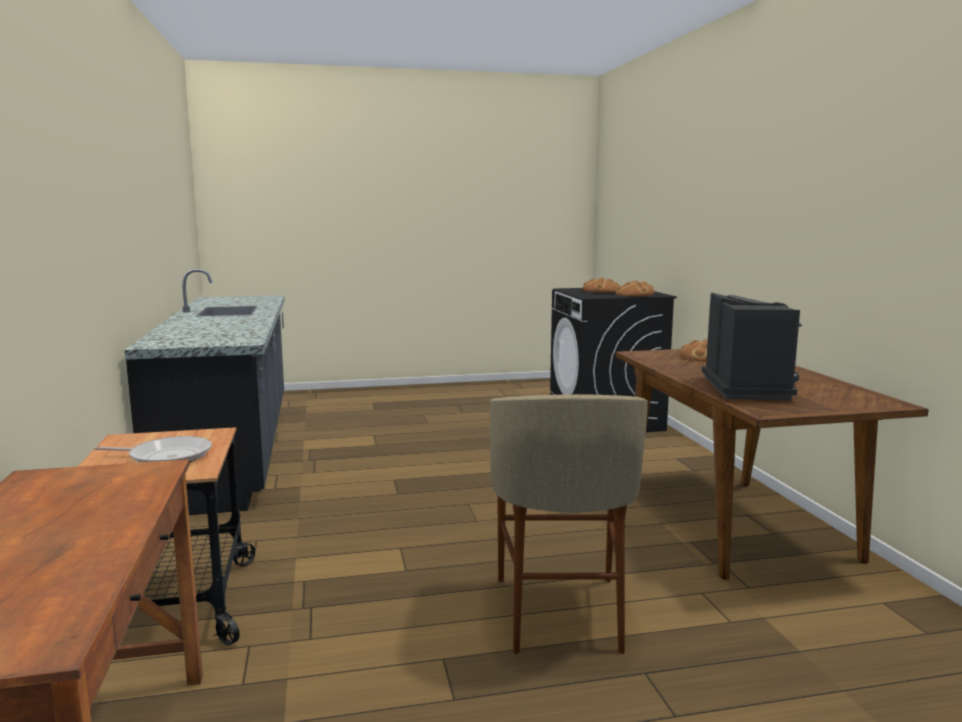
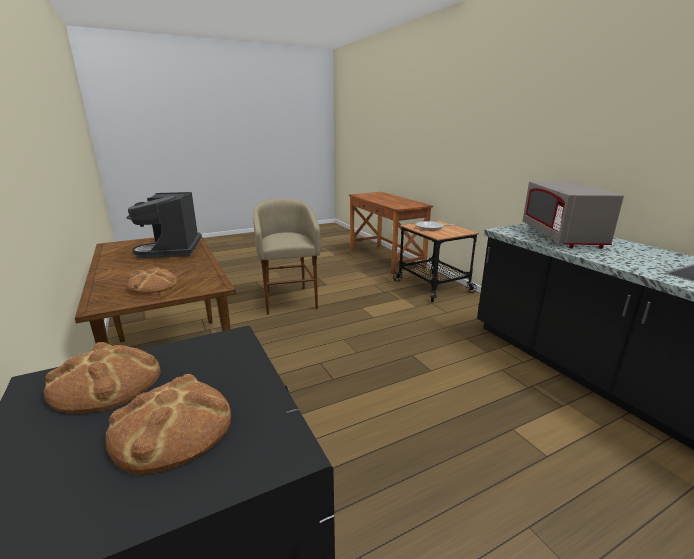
camera: 165 degrees right, 10 degrees up
(207, 333) = (561, 237): none -> grey microwave

